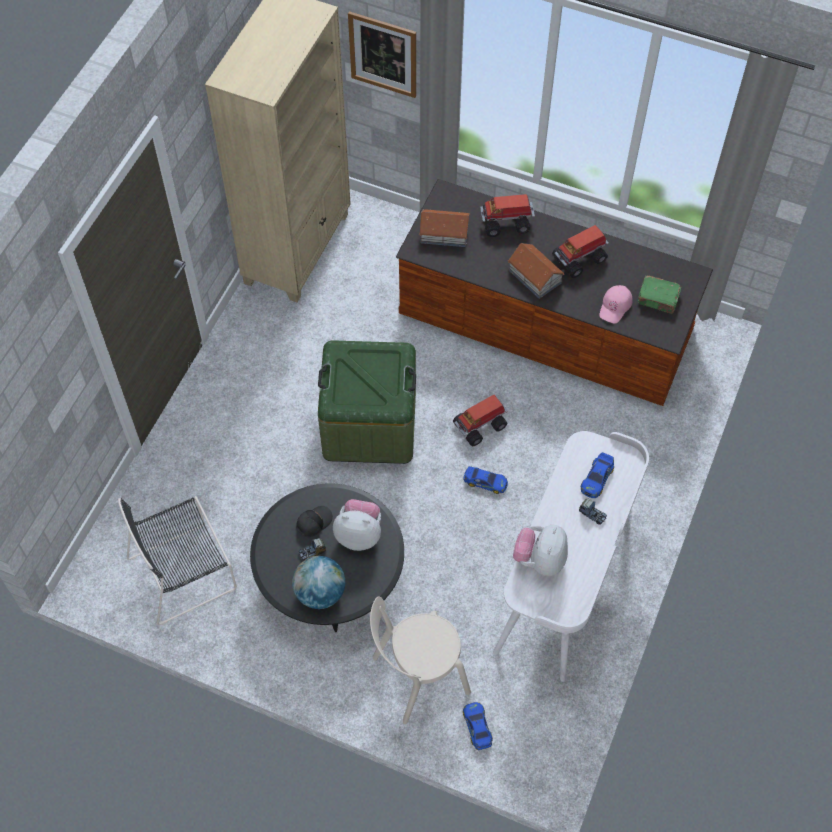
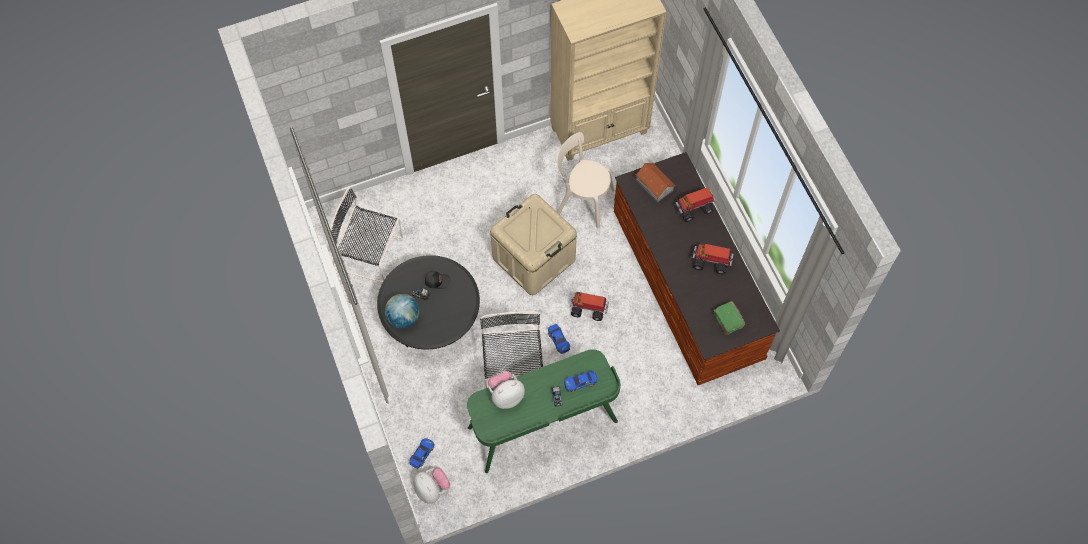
camera: 45 degrees right, 5 degrees up
(359, 534) = (451, 306): plush toy -> plush toy (432, 489)
(369, 424) = (533, 258): green storage box -> beige storage box
(383, 54) = (692, 56): picture -> none
(416, 677) = (420, 403): beige chair -> beige chair (582, 201)
(472, 551) = (513, 368): none -> black chair
(506, 223) = (694, 208): toy truck -> toy truck turned 60 degrees counterclockwise
(535, 277) = (675, 250): toy house -> none
(566, 579) = (543, 425): white desk -> green desk
(615, 306) = (700, 303): pink cap -> none

